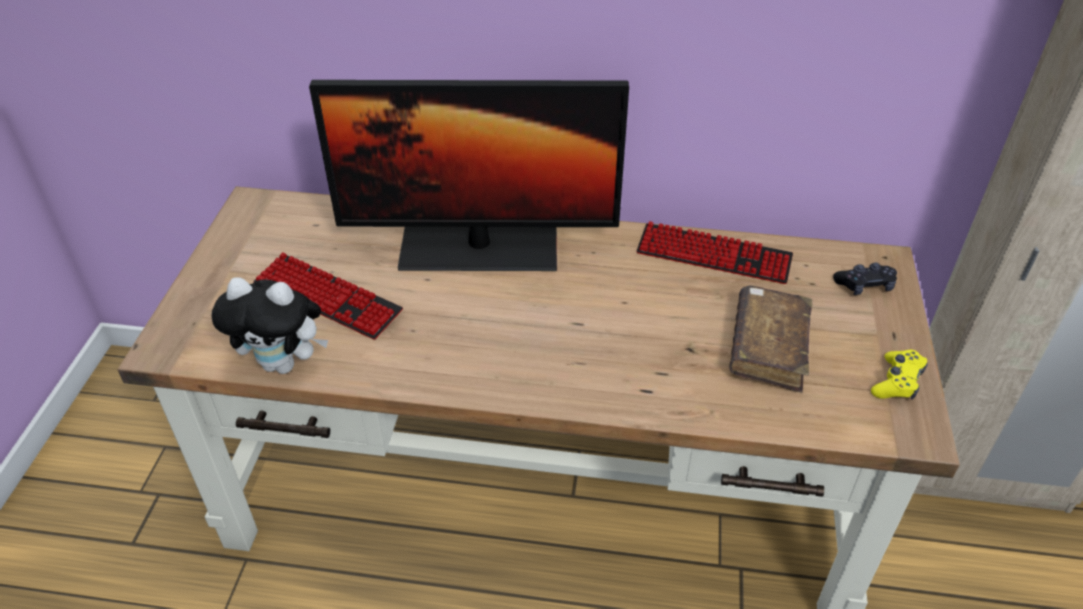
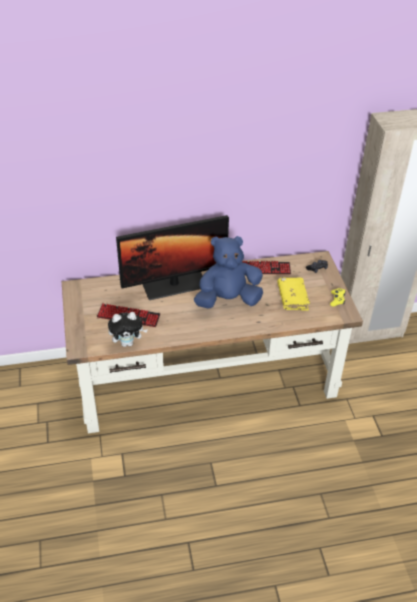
camera: 20 degrees left, 0 degrees up
(591, 314) = (228, 300): none -> blue plush toy
(768, 347) = (292, 298): brown book -> yellow book

